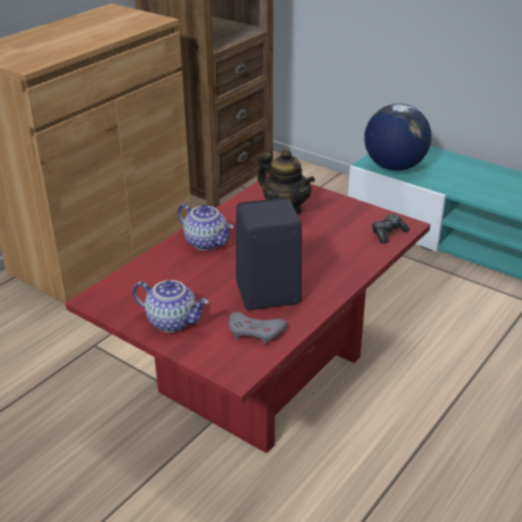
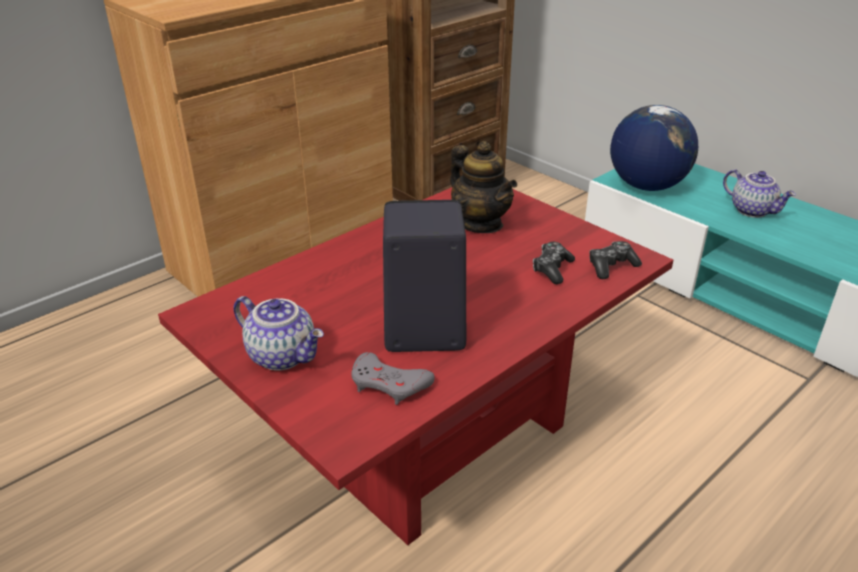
camera: 10 degrees right, 0 degrees up
(207, 242) = (367, 255): teapot -> teapot (753, 210)
(346, 239) = (552, 269): none -> game controller

